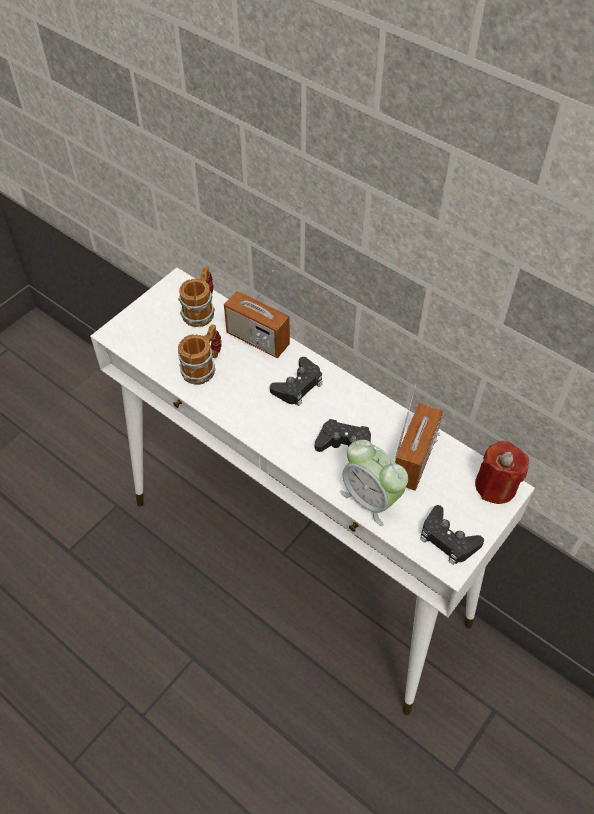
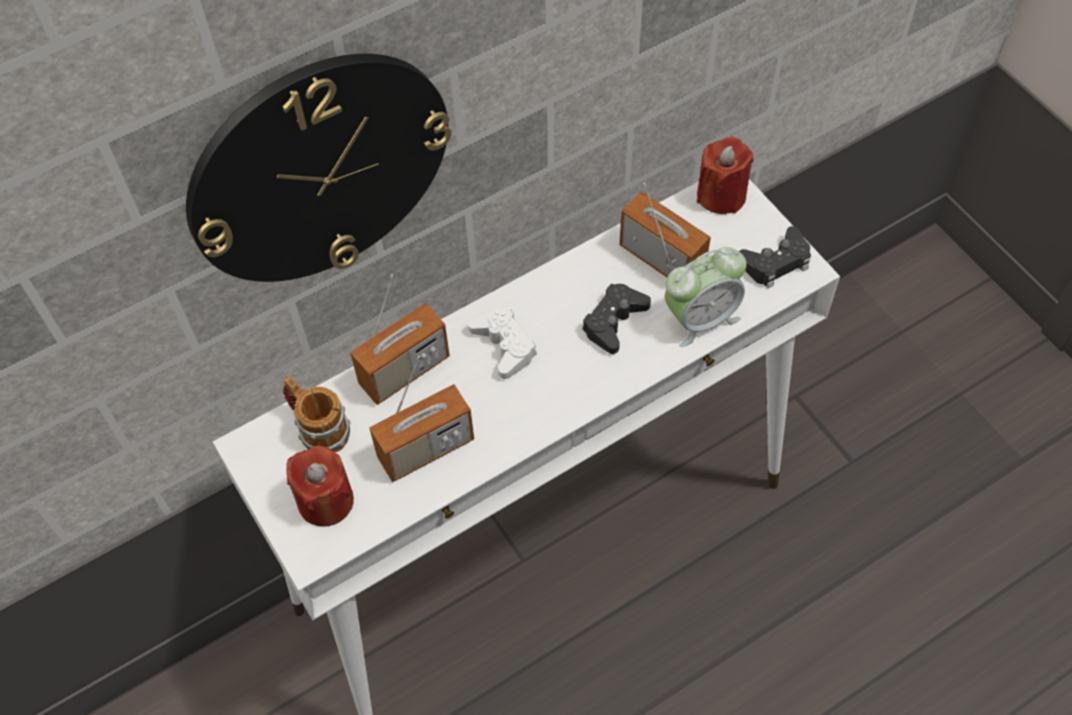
camera: 70 degrees left, 5 degrees up
(152, 329) = (325, 501): none -> red candle
(203, 367) = (426, 449): mug -> radio
(271, 164) = (319, 169): none -> wall clock
(298, 386) = (504, 346): black game controller -> white game controller

